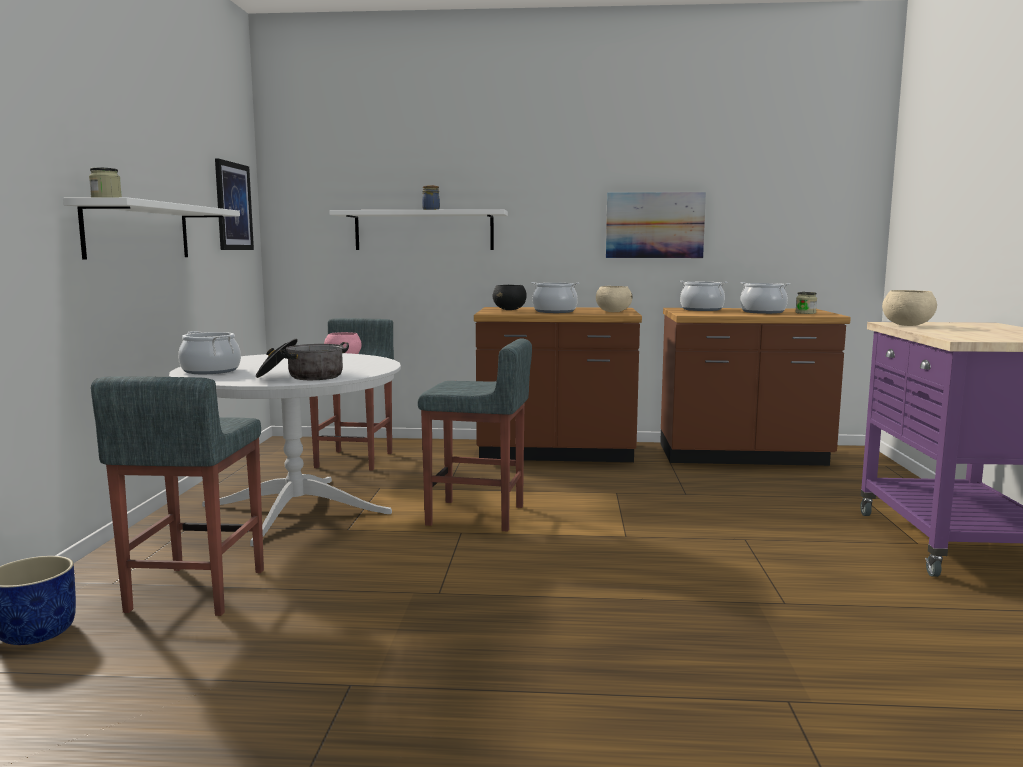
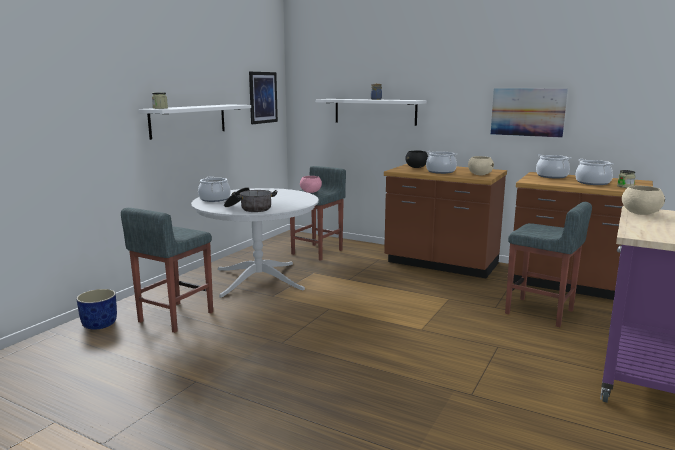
camera: 25 degrees right, 5 degrees up
(477, 516) = (348, 300): grey stool -> grey stool (540, 312)

